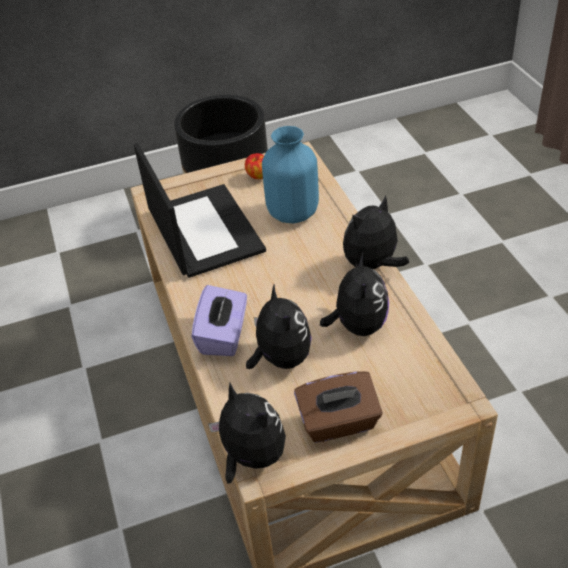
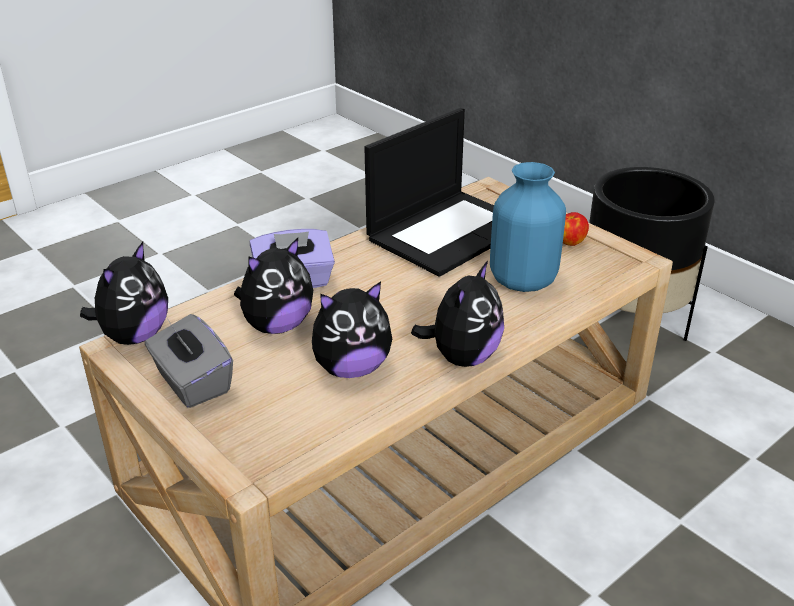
camera: 65 degrees right, 10 degrees down
(339, 423) = (192, 383): brown tissue box -> grey tissue box
(372, 265) = (462, 357): plush toy -> plush toy turned 90 degrees clockwise

